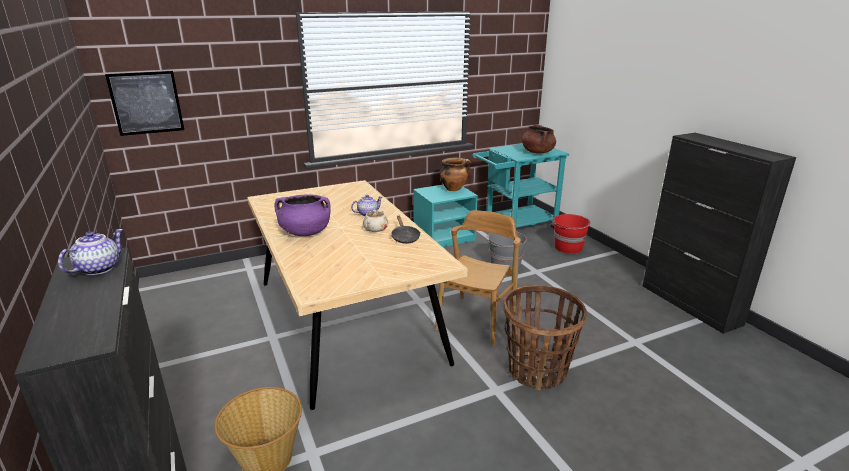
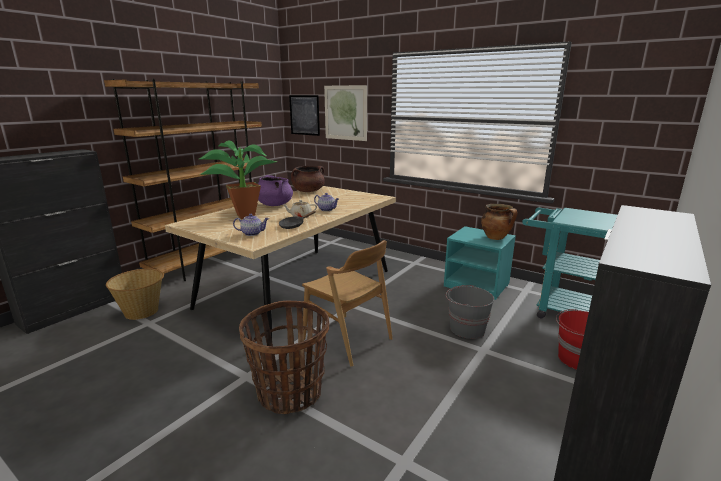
camera: 60 degrees right, 5 degrees down
(98, 268) = (68, 152): teapot -> teapot (252, 233)
(172, 367) = (213, 261): none -> brown bookcase
(230, 92) = (345, 113): none -> picture
(329, 256) = (241, 216): none -> potted plant
(476, 320) = (347, 339): brown chair -> brown chair turned 45 degrees clockwise
(537, 152) = (606, 224): brown cooking pot -> brown cooking pot (308, 191)

